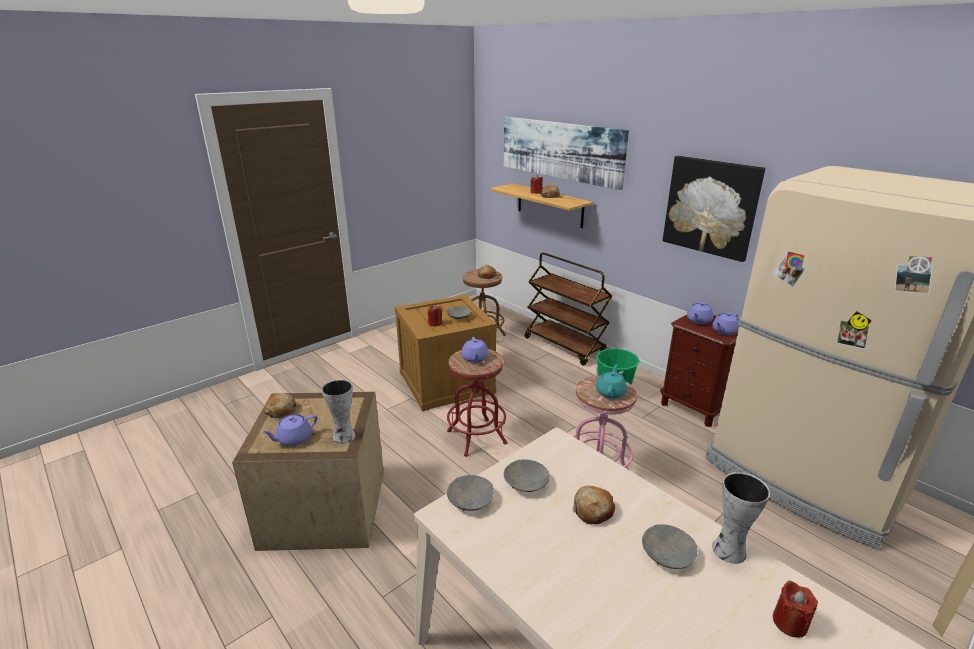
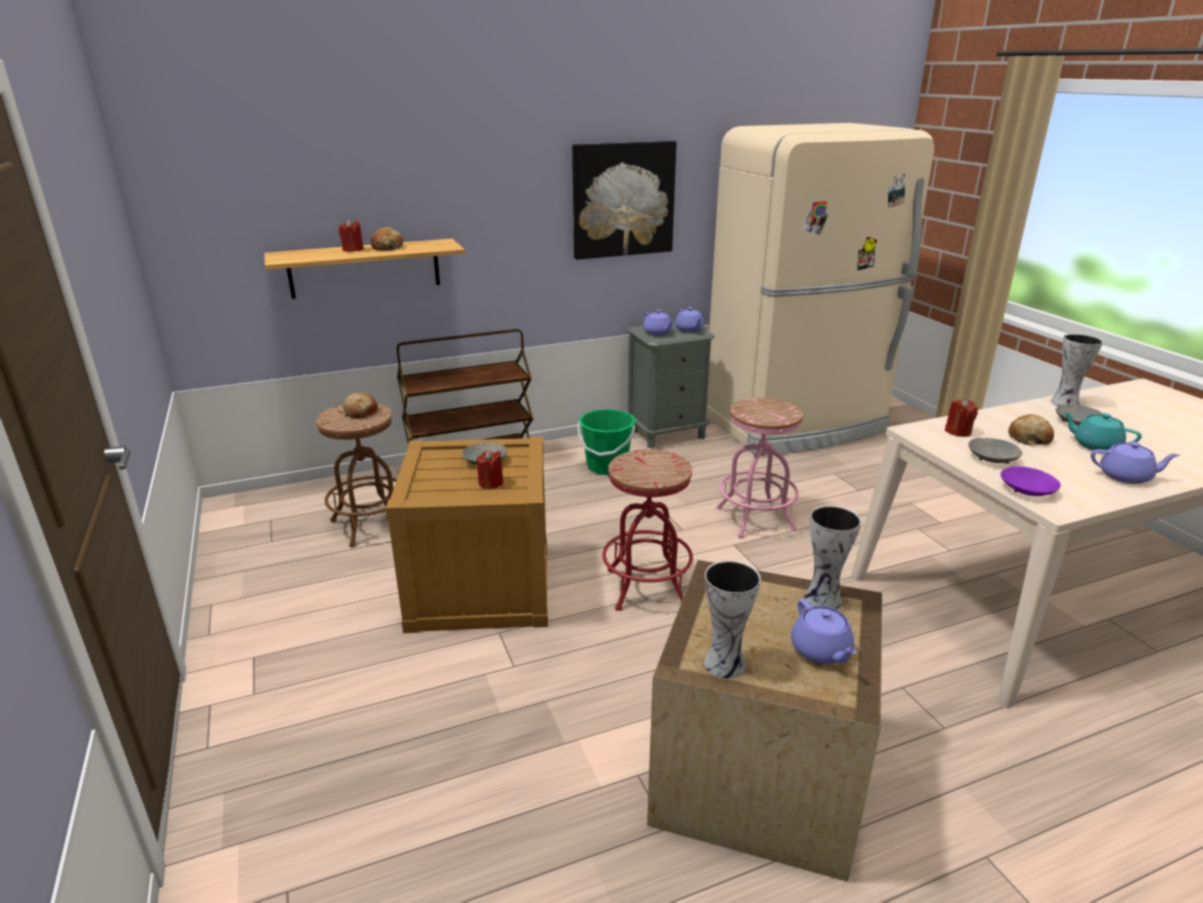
camera: 70 degrees left, 0 degrees up
(281, 411) = (726, 663): bread -> vase
(470, 500) = (1027, 490): grey bowl -> purple bowl
(475, 358) = (645, 467): purple teapot -> purple teapot (1126, 477)
(560, 150) = (369, 170): picture -> none
(610, 392) = (770, 409): turquoise teapot -> turquoise teapot (1095, 445)
(694, 407) = (667, 434): brown nightstand -> grey nightstand
(789, 622) = (1133, 405): red candle -> red candle (958, 431)

